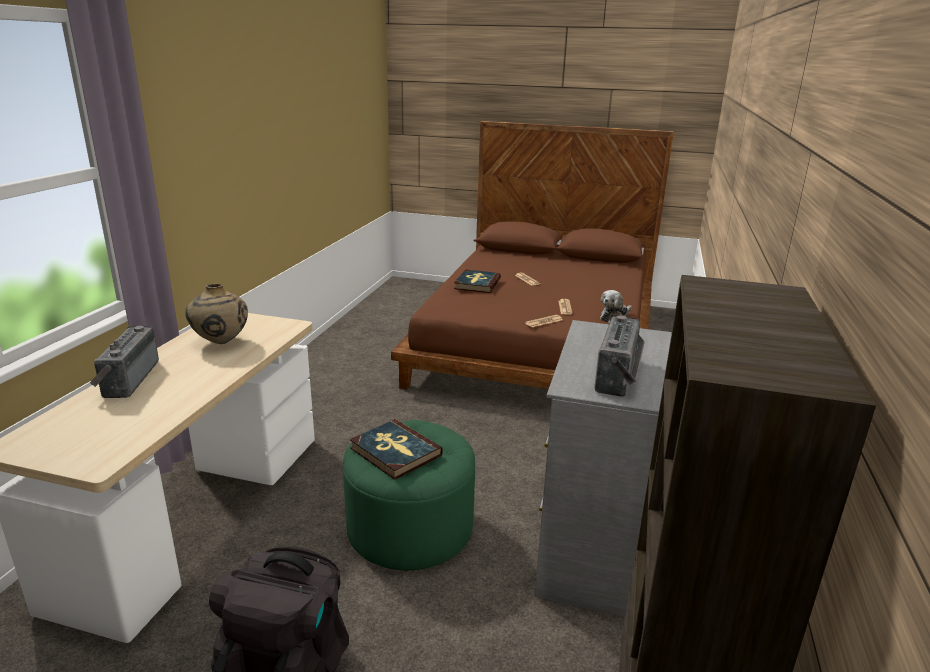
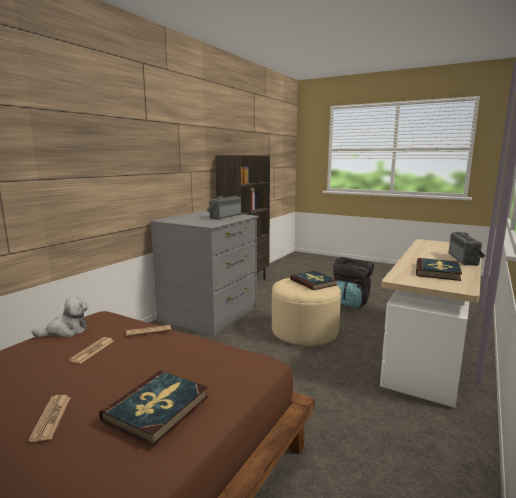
camera: 165 degrees left, 10 degrees down
(221, 343) = (438, 272): beige vase -> book
(410, 528) = (304, 331): green ottoman -> beige ottoman

